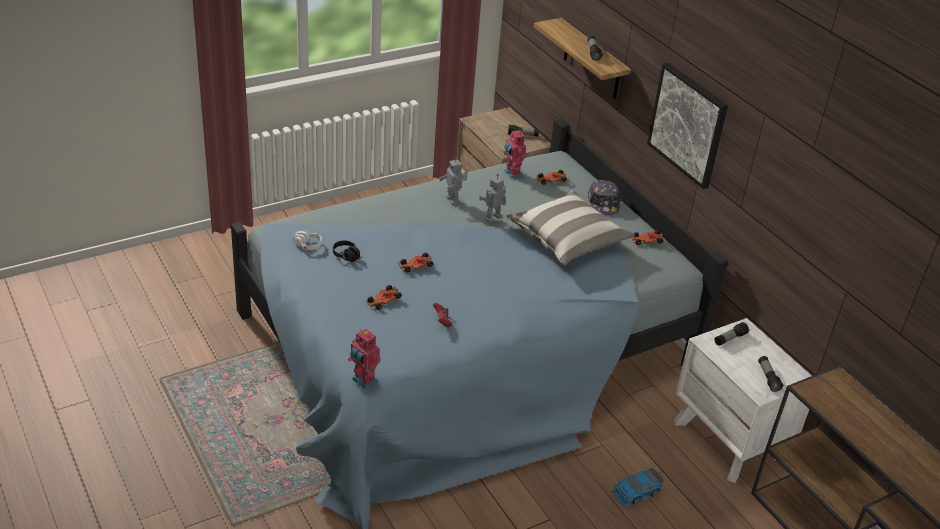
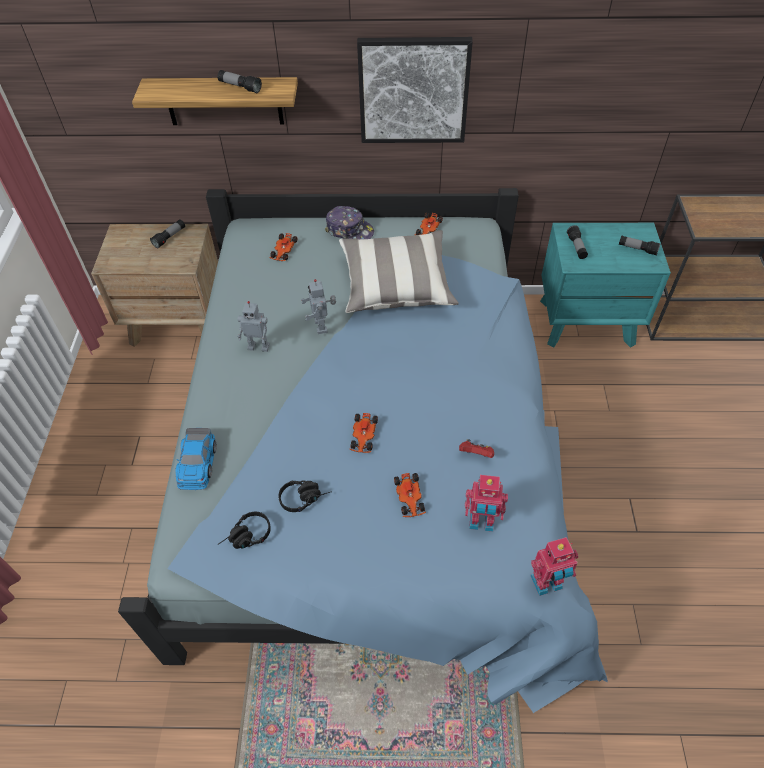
camera: 55 degrees left, 15 degrees up
(304, 244) = (246, 538): white headphones -> black headphones
(512, 174) = (248, 275): toy robot -> toy robot (481, 522)
(636, 492) = (621, 415): toy car -> toy car (197, 464)
(729, 440) = (587, 322): white nightstand -> turquoise nightstand

